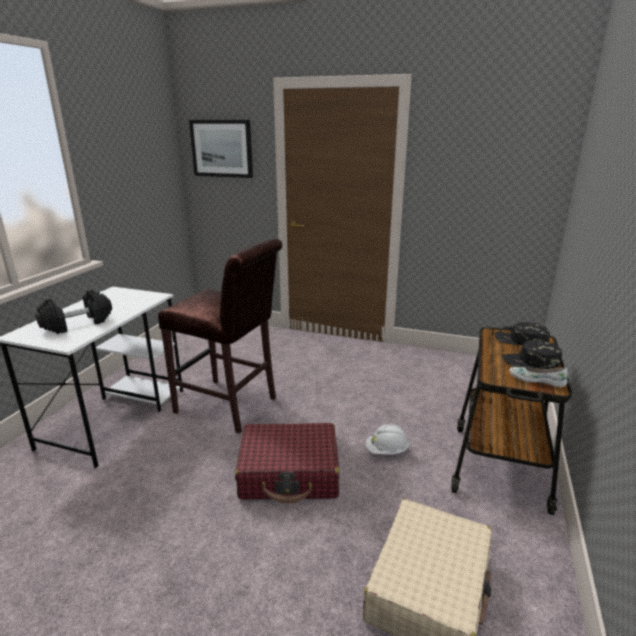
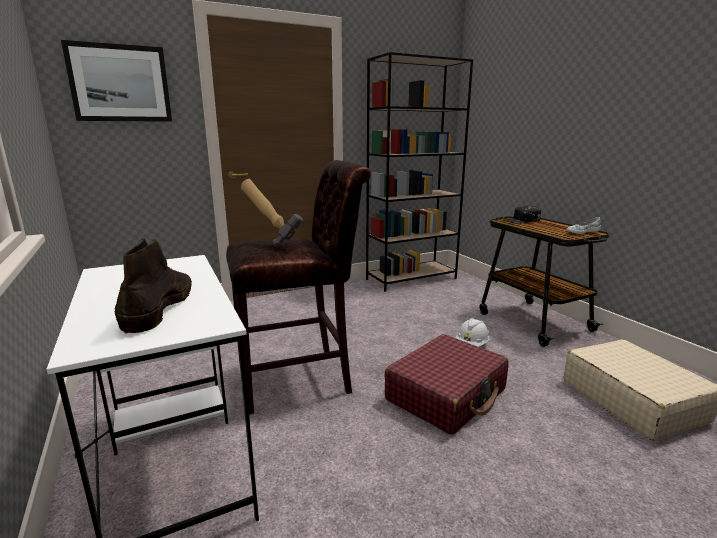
camera: 45 degrees left, 5 degrees down
(78, 324) = (160, 307): black dumbbell -> brown boot
(212, 296) = (273, 241): none -> hammer
(460, 364) = (411, 279): none -> beige bookcase
(531, 361) = (556, 226): black cap -> none

